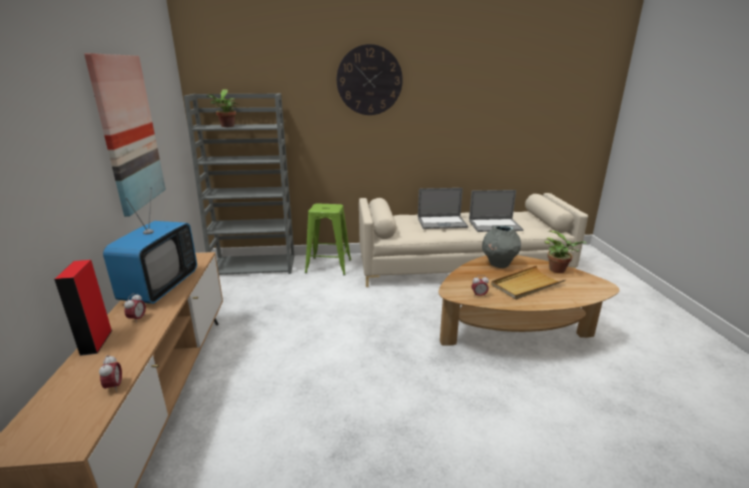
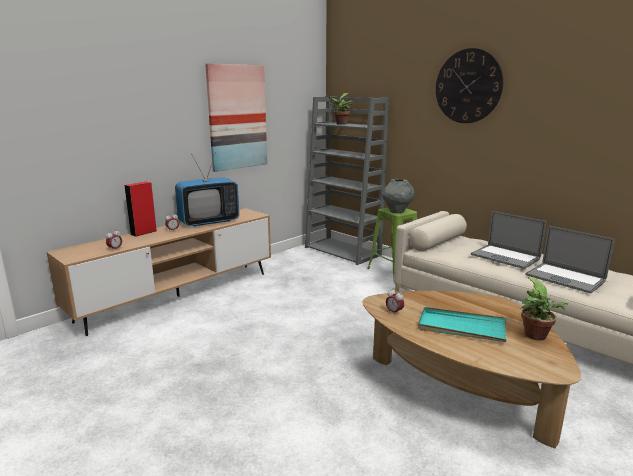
camera: 50 degrees right, 5 degrees down
(498, 264) = (477, 304): grey vase -> grey vase (397, 211)
(526, 285) = (461, 327): beige tray -> turquoise tray

